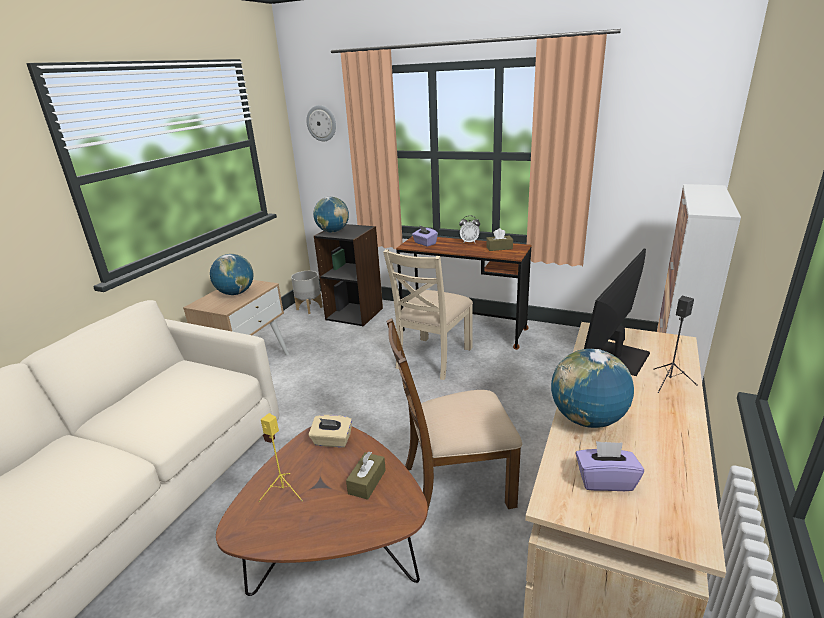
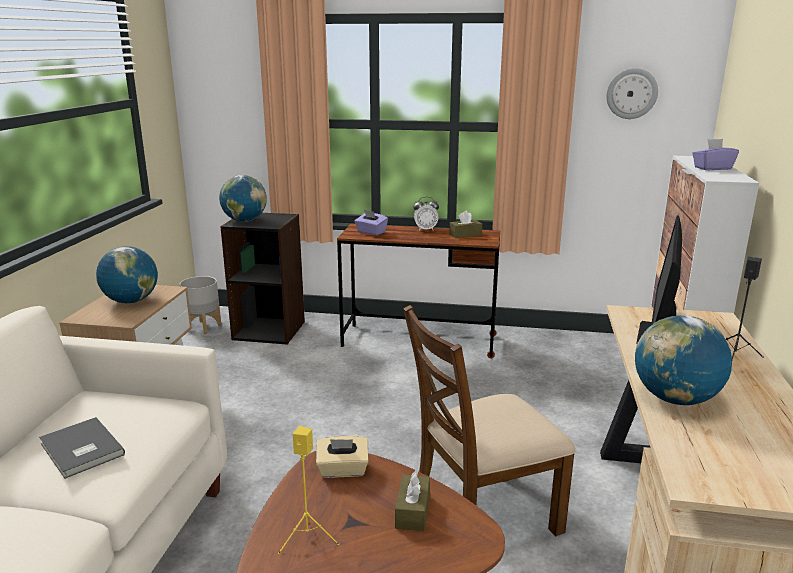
camera: 15 degrees left, 5 degrees down
(155, 407) = (80, 450): none -> grey book
(321, 123) = (222, 83): wall clock -> wall clock (631, 93)
(433, 358) = (394, 375): beige chair -> none
(605, 480) = (731, 455): purple tissue box -> purple tissue box (712, 168)

